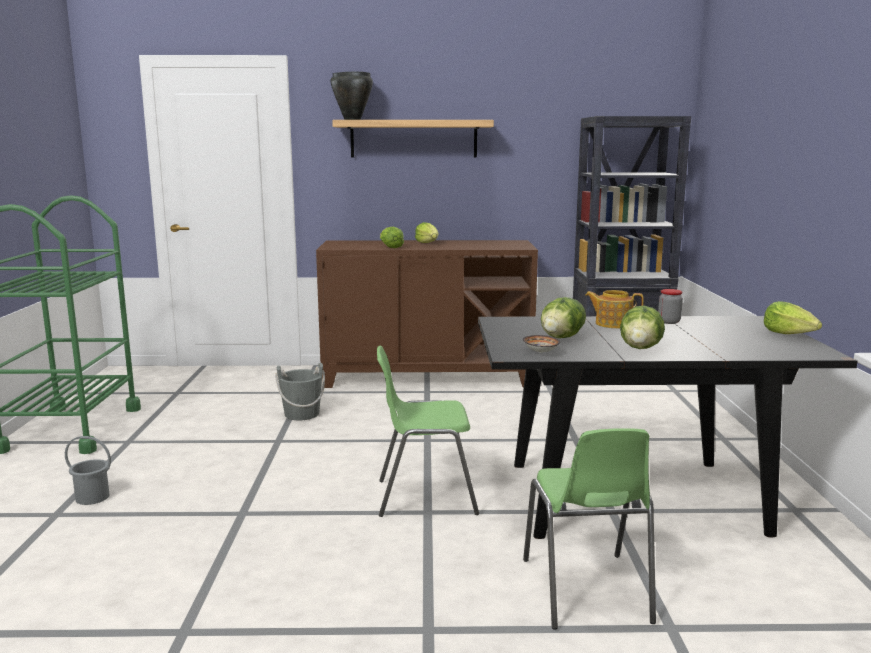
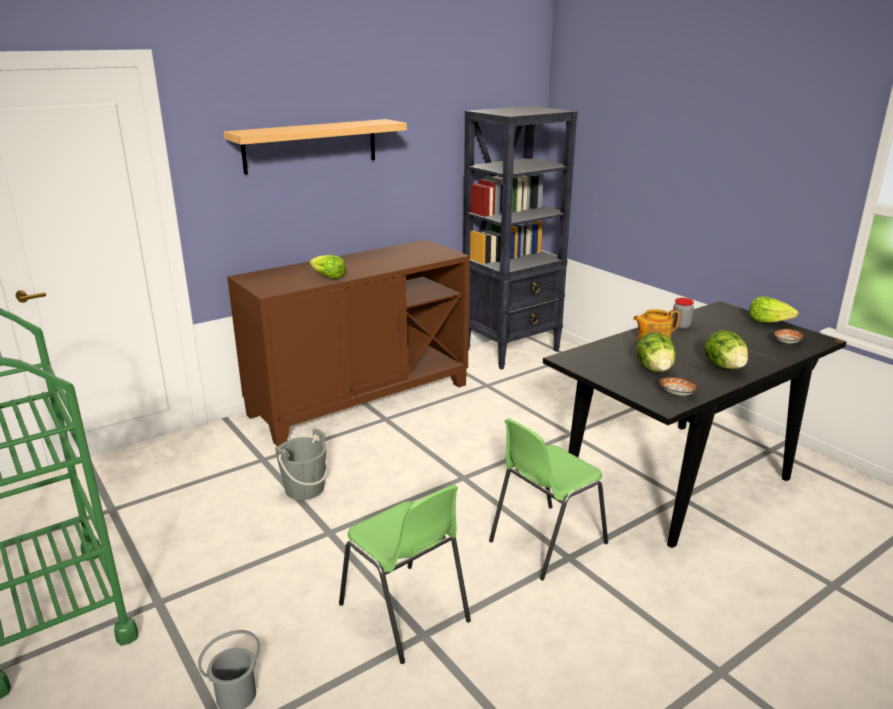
camera: 35 degrees left, 10 degrees up
(352, 119) = (254, 132): black cooking pot -> none
(428, 243) = (351, 263): lettuce -> none
(586, 591) = (758, 580): green chair -> green chair (405, 613)
(766, 348) = (786, 343): none -> bowl

